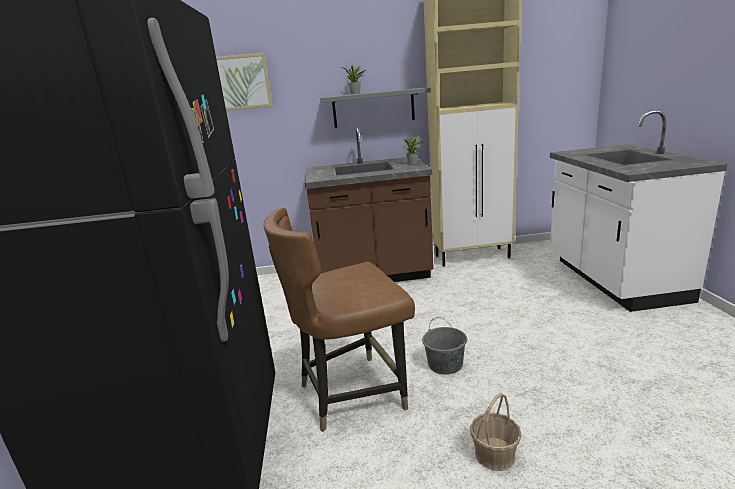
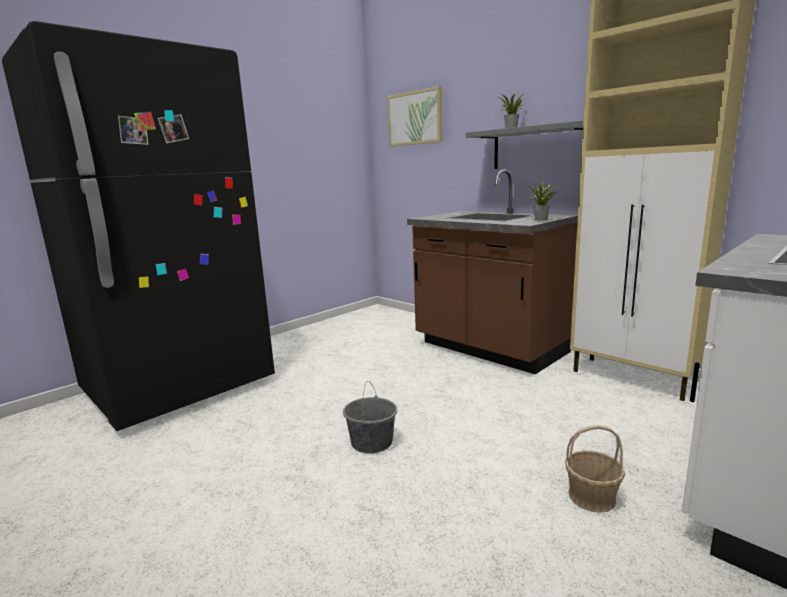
camera: 50 degrees right, 5 degrees down
(351, 393) = (284, 415): brown chair -> none
(495, 454) = (246, 521): basket -> basket (592, 497)

